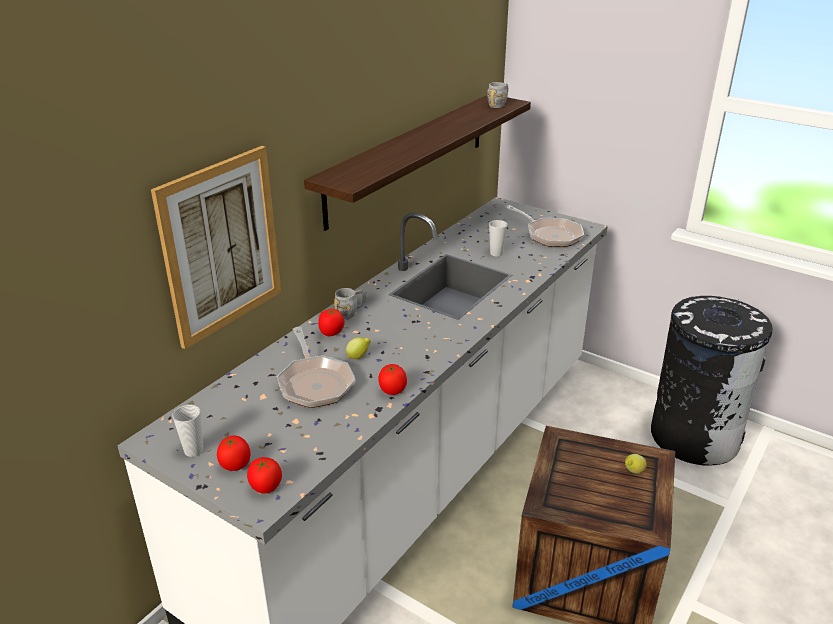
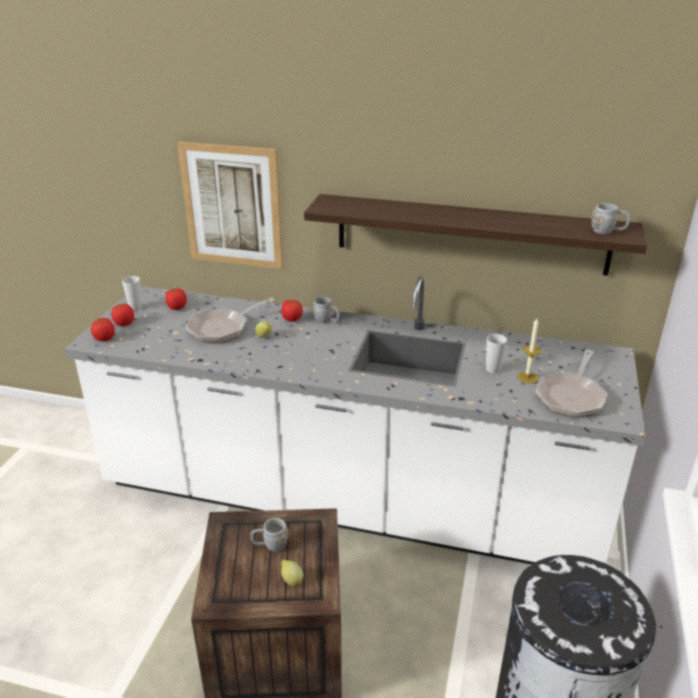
camera: 70 degrees right, 0 degrees up
(392, 390) = (225, 360): tomato -> tomato (177, 308)
(515, 243) = (527, 377): none -> candle
(584, 477) = (270, 545): none -> grey mug

